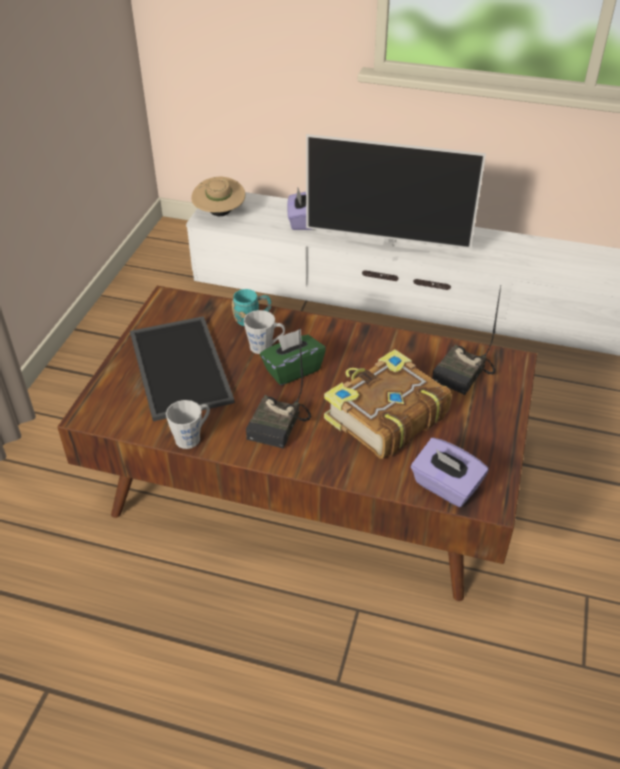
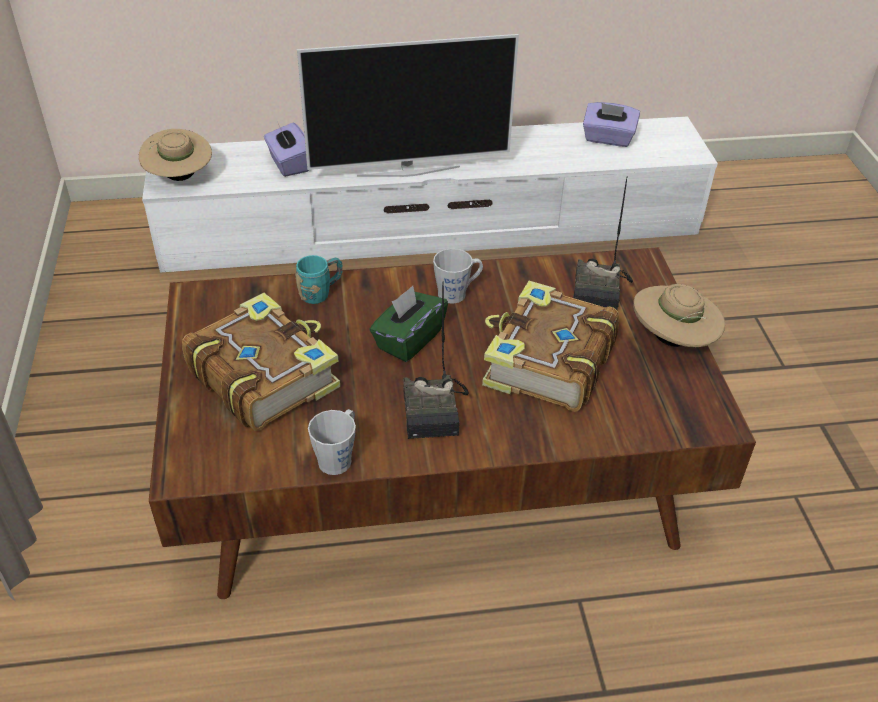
camera: 25 degrees left, 0 degrees up
(177, 366) = (263, 376): tray -> book
(265, 347) = (358, 321): grey mug -> grey mug (457, 293)
(445, 486) = (661, 420): purple tissue box -> purple tissue box (608, 139)
(497, 429) = (672, 340): none -> beige hat

